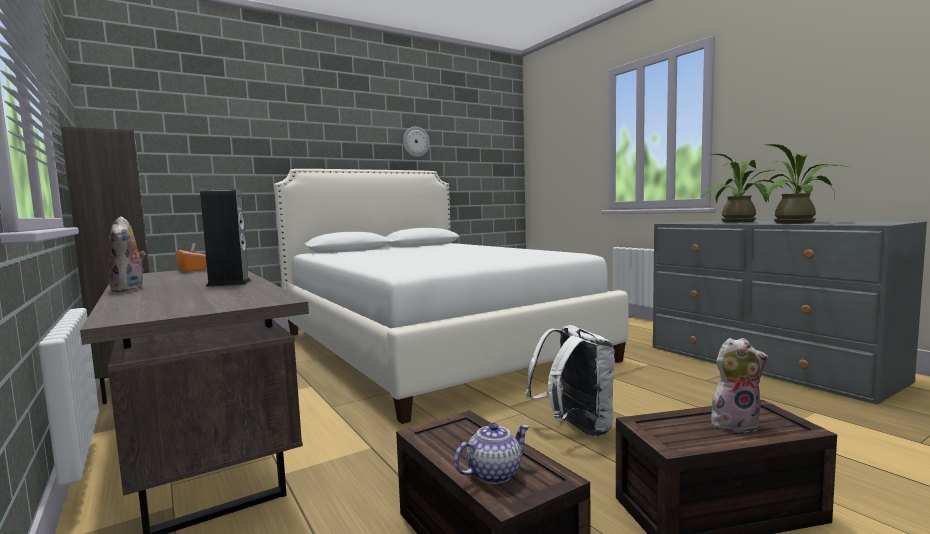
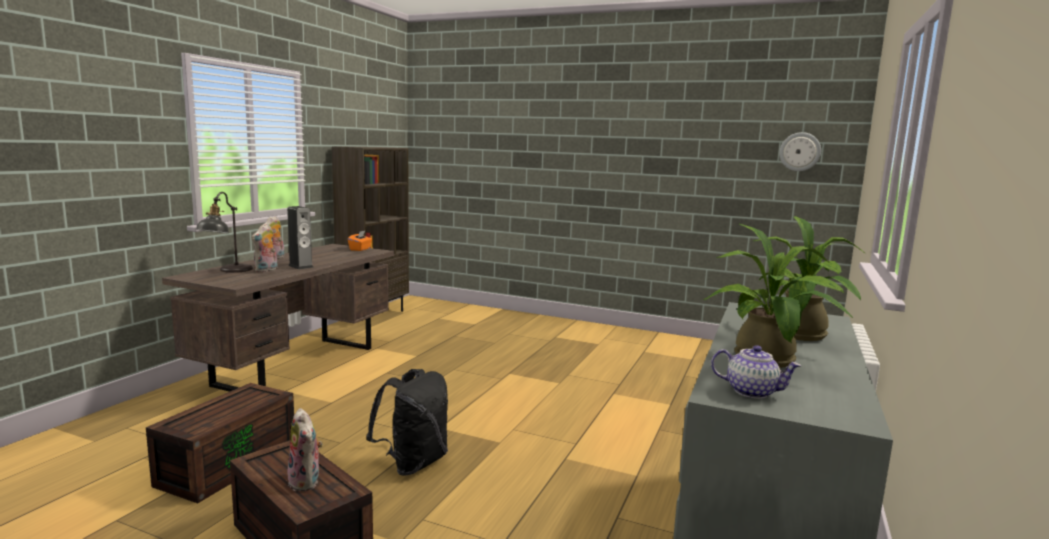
camera: 55 degrees right, 5 degrees up
(162, 303) = (227, 272): none -> grey table lamp
(213, 292) = (266, 270): none -> plush toy
(416, 142) = (679, 135): wall clock -> wall clock (799, 151)
(433, 345) = (557, 365): white bed -> none
(494, 473) = (198, 416): teapot -> teapot (752, 391)
(575, 428) = (413, 463): white backpack -> black backpack

